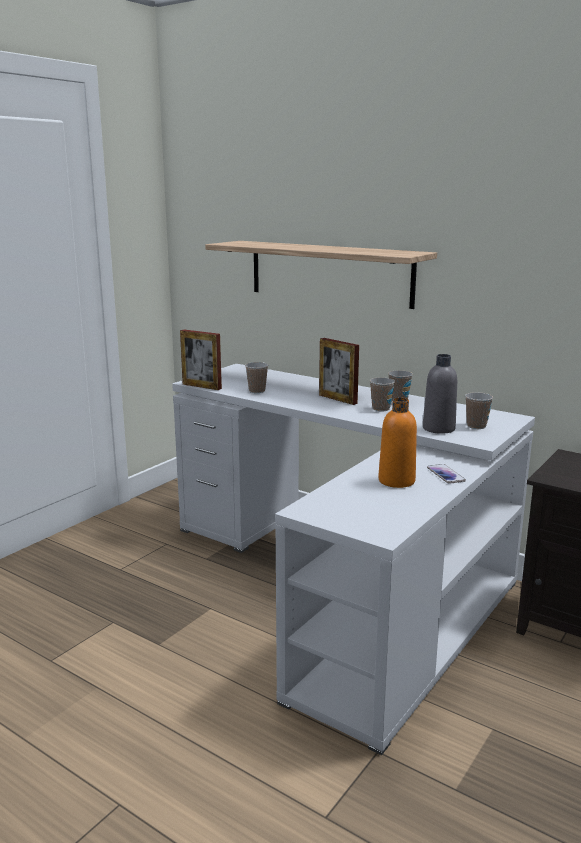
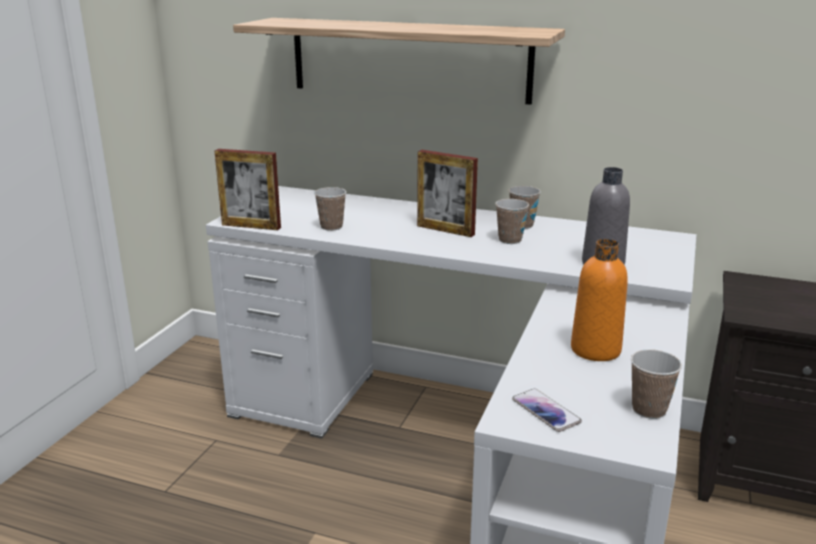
camera: 15 degrees left, 5 degrees up
(445, 474) = (647, 331): phone -> phone (546, 411)
(476, 426) = (643, 255): cup -> cup (649, 410)

